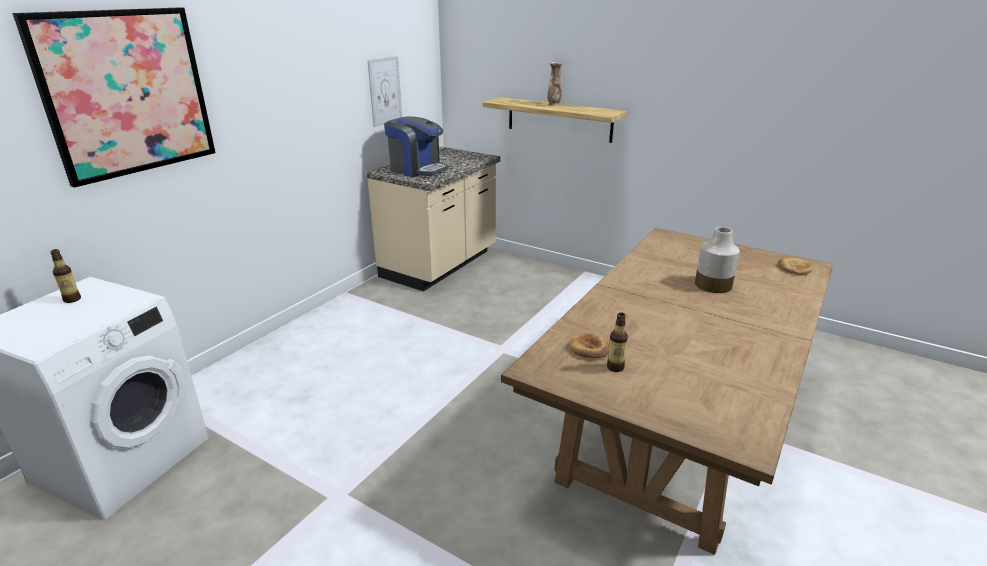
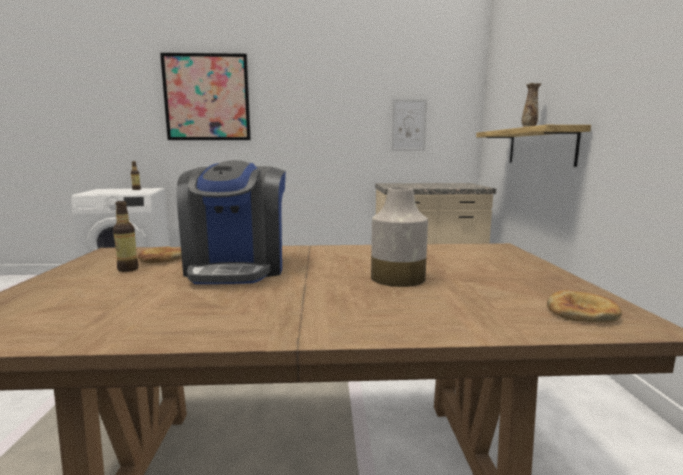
camera: 55 degrees right, 15 degrees down
(417, 169) = (407, 185): coffee machine -> coffee machine (237, 268)

